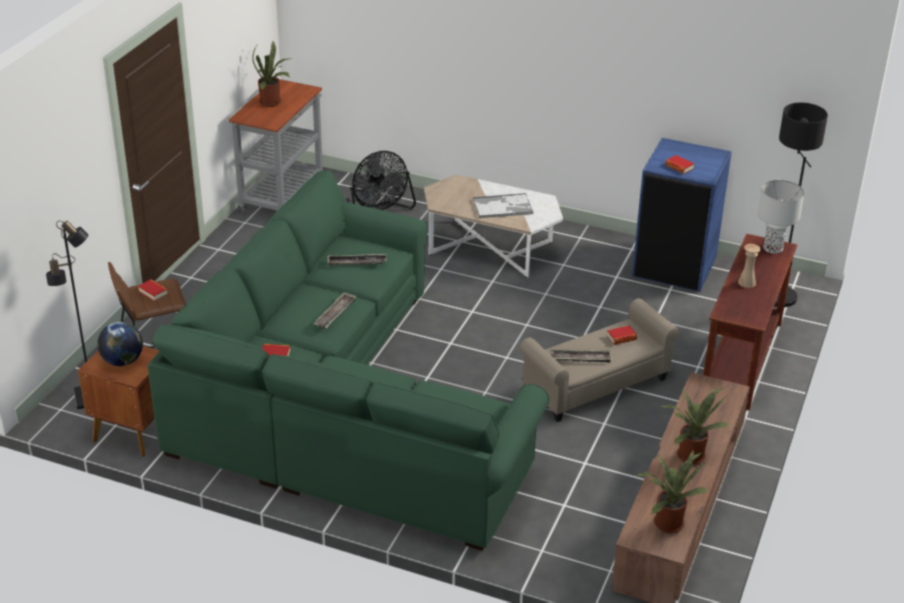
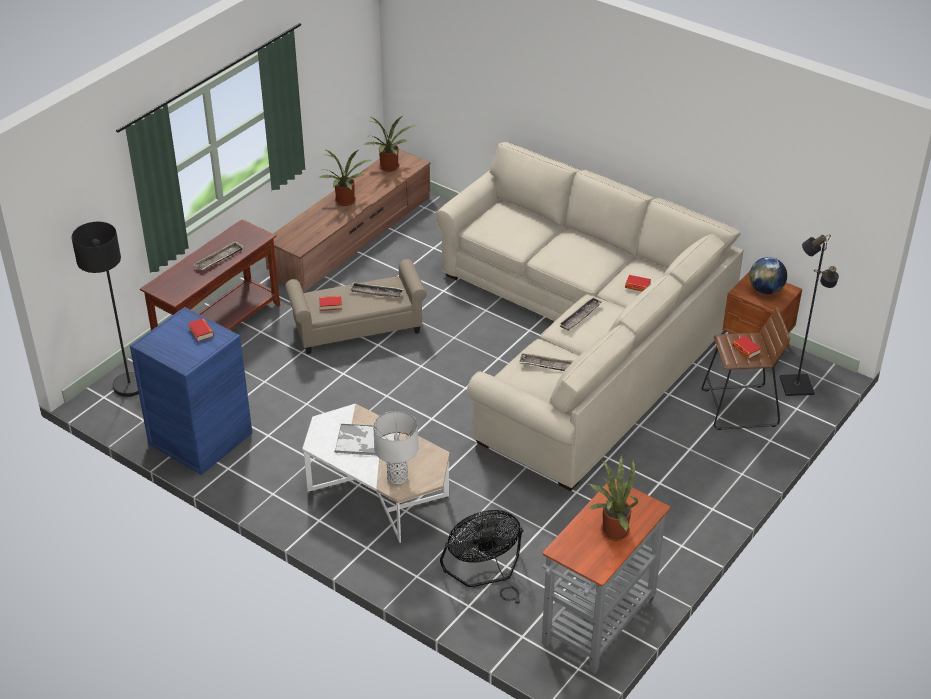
camera: 165 degrees left, 5 degrees up
(342, 407) = (578, 342): green sofa -> beige sofa
(746, 282) = (219, 259): beige vase -> tray
(773, 248) = (165, 287): white table lamp -> white table lamp (397, 477)

